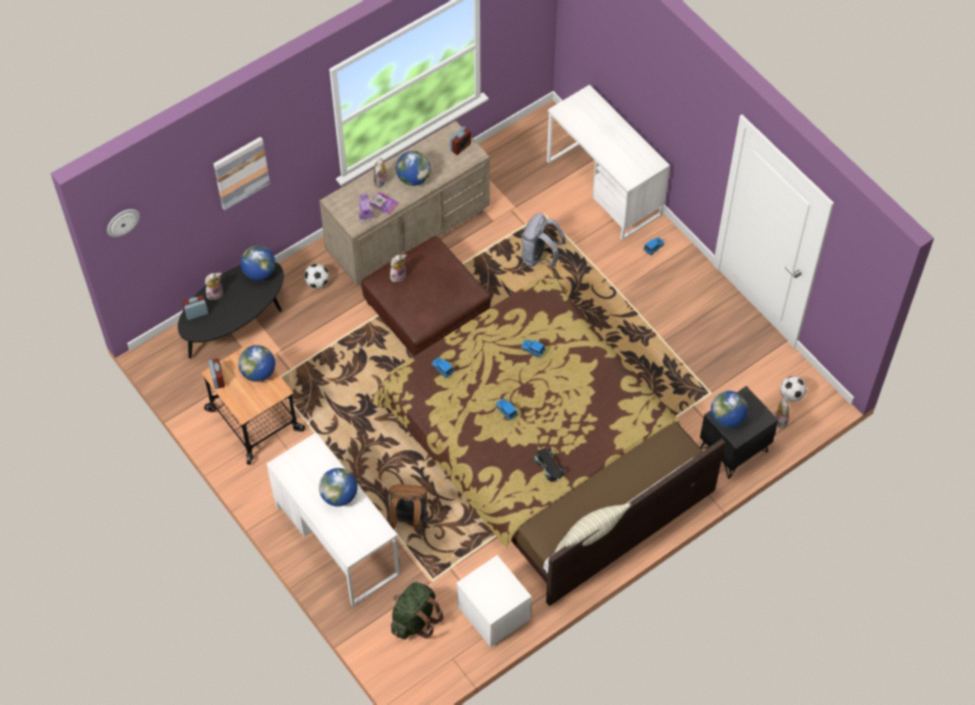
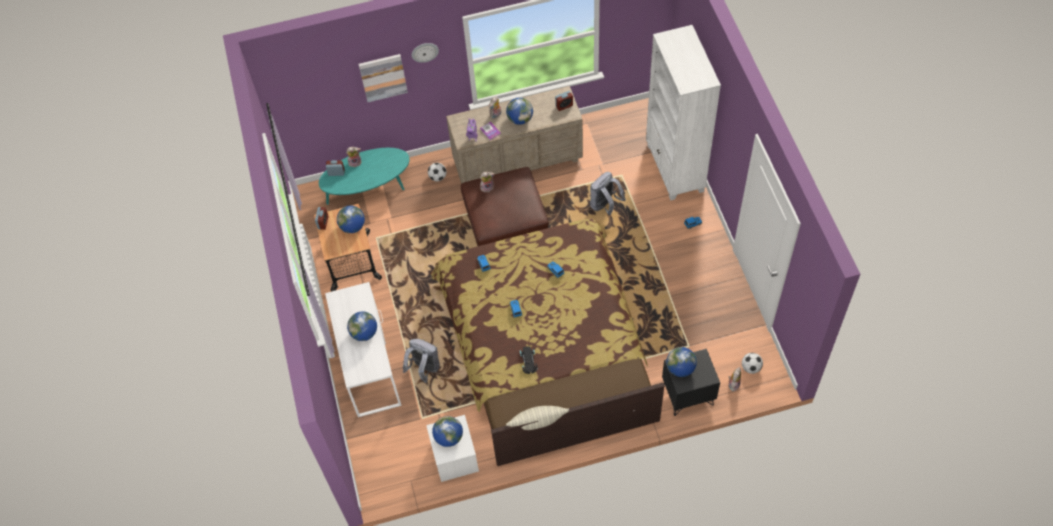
camera: 25 degrees right, 0 degrees up
(122, 222) = (280, 88): wall clock -> wall clock (424, 52)
(236, 324) = (369, 190): black coffee table -> turquoise coffee table
(259, 272) = (392, 157): globe -> globe (449, 437)
(408, 521) = (424, 369): brown backpack -> grey backpack
(415, 619) = (397, 442): green backpack -> none
(603, 188) = (674, 169): white desk -> white bookcase

